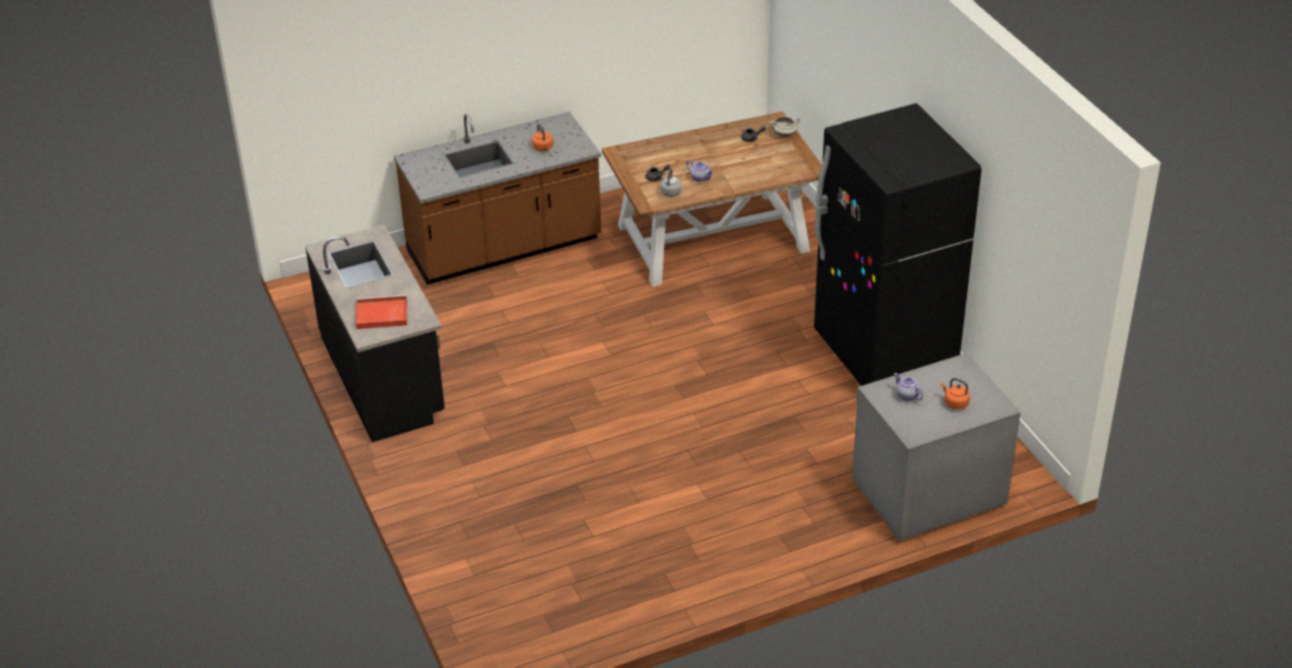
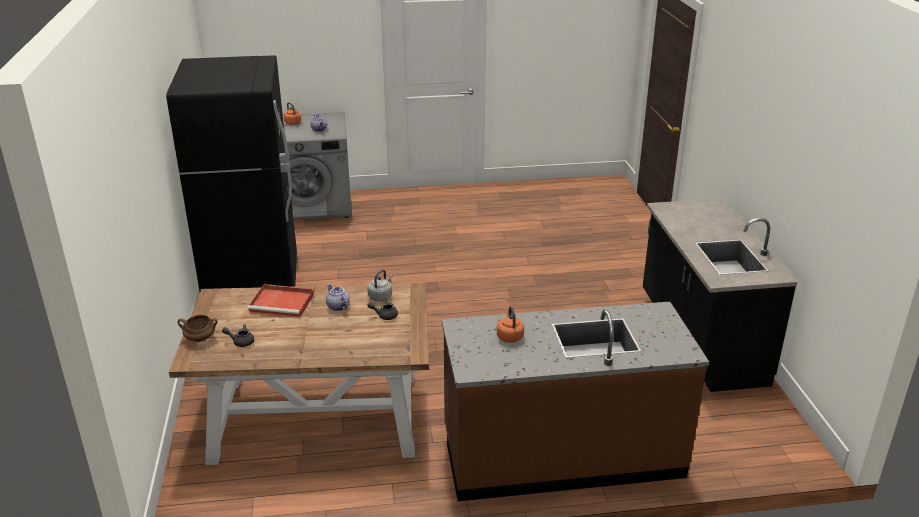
camera: 165 degrees left, 10 degrees down
(380, 314) = (703, 216): red tray -> red tray (283, 303)
(784, 134) = (200, 339): white cooking pot -> brown cooking pot

